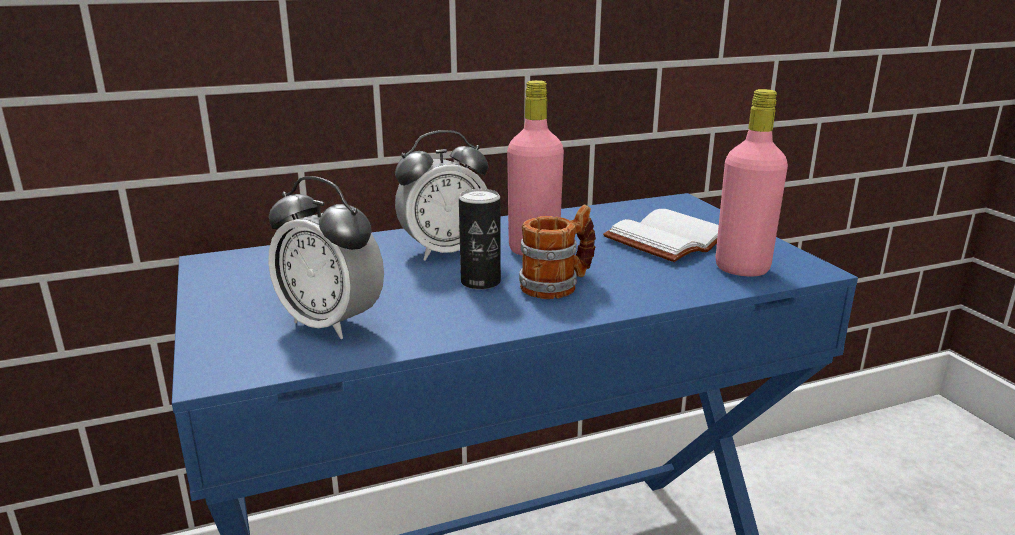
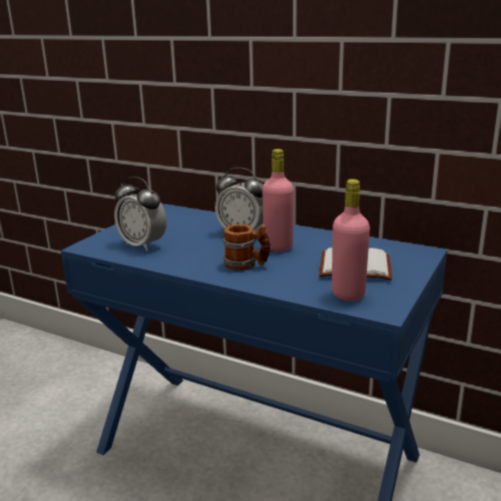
camera: 50 degrees right, 0 degrees up
(331, 323) = (143, 245): alarm clock -> alarm clock turned 45 degrees counterclockwise
(480, 282) = (222, 251): can -> none

